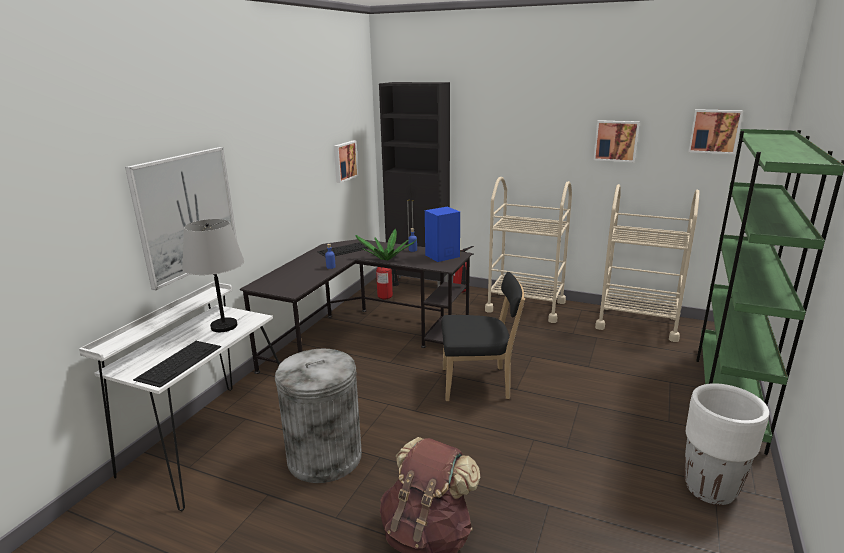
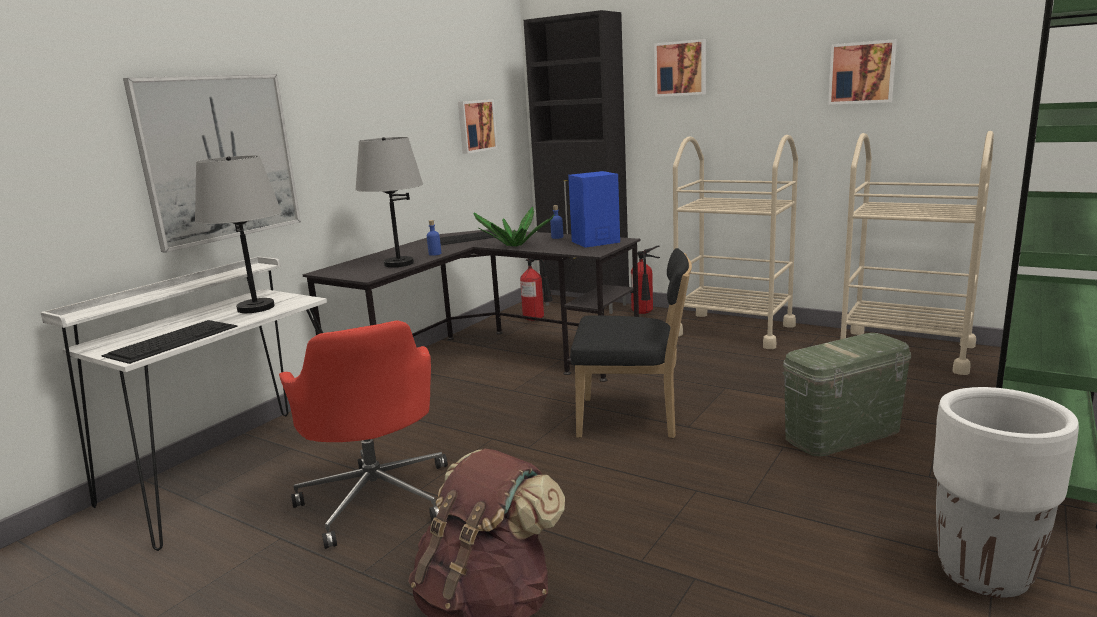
camera: 10 degrees right, 5 degrees down
(308, 278) = (398, 264): none -> grey table lamp
(324, 457) = (377, 497): grey trash can -> red office chair
(612, 391) = (842, 434): none -> green storage box
(714, 131) = (1017, 42): picture -> picture (681, 68)

